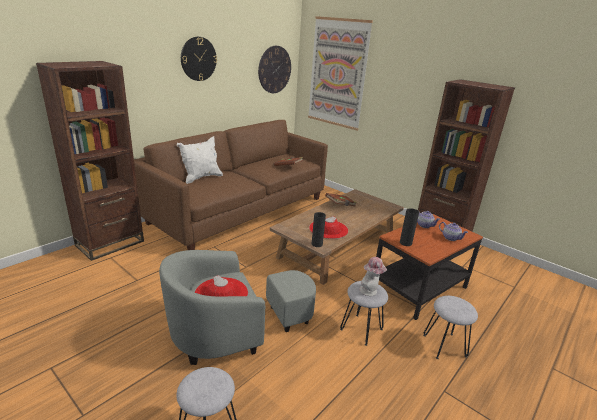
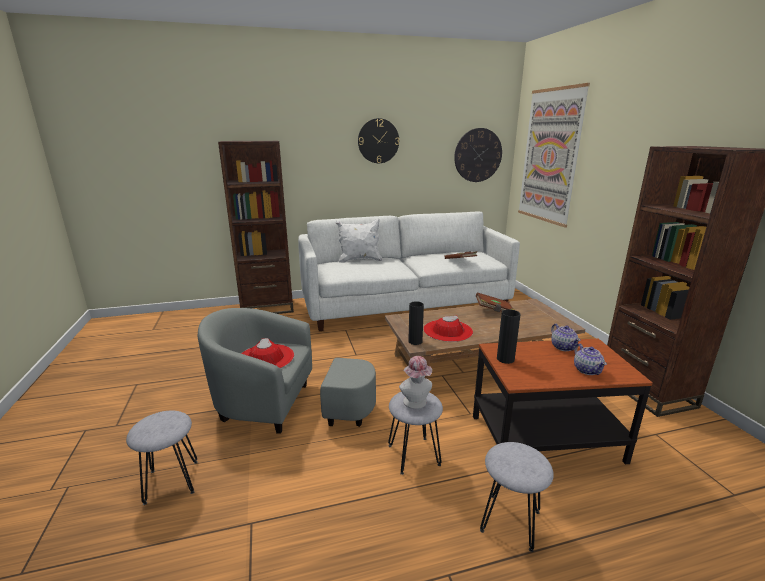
camera: 35 degrees right, 5 degrees down
(240, 210) = (405, 304): brown sofa -> white sofa

